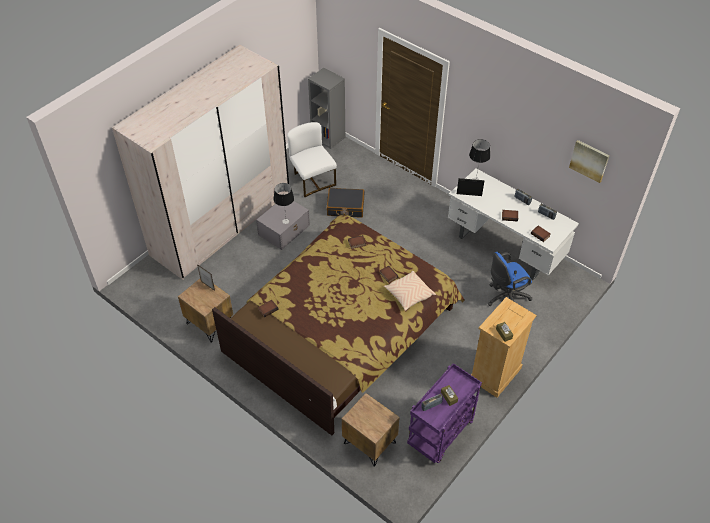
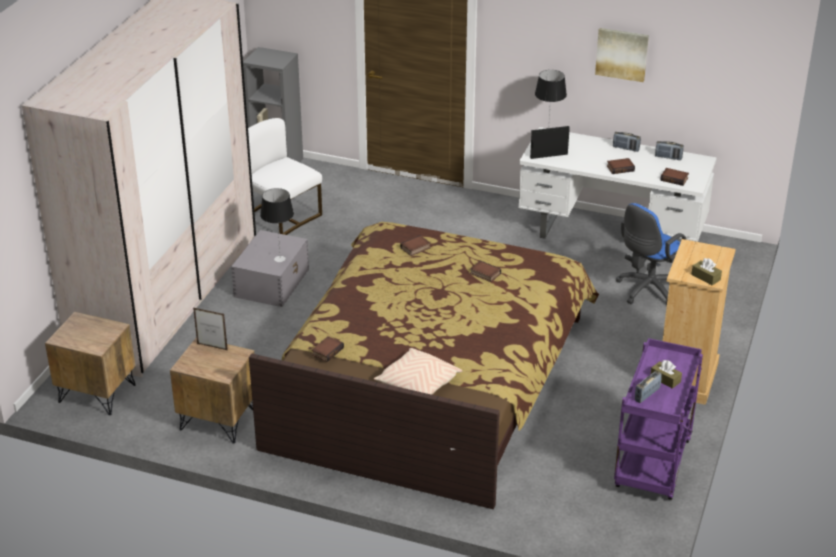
camera: 20 degrees left, 15 degrees down
(345, 207) = (352, 237): black suitcase -> none
(369, 443) = (555, 504): brown nightstand -> brown nightstand (96, 394)
(409, 295) = (528, 289): beige pillow -> beige pillow (418, 384)
(589, 160) = (718, 49): picture -> picture (622, 54)

